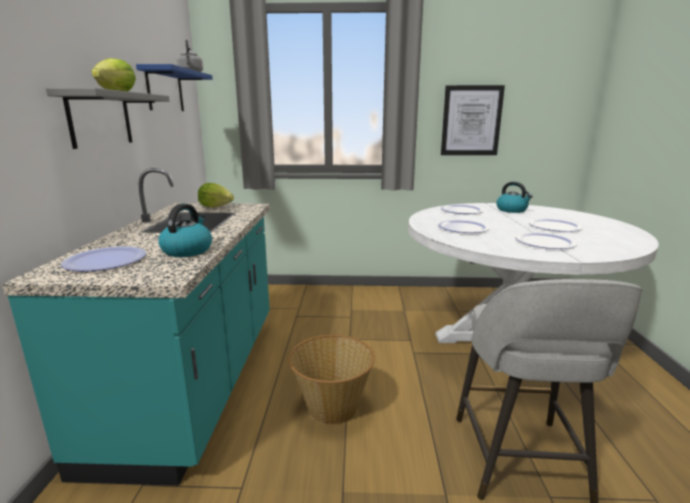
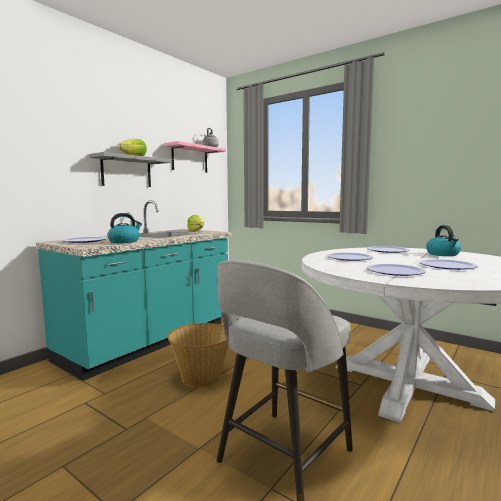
camera: 35 degrees right, 10 degrees down
(165, 90) = (189, 159): blue shelf -> pink shelf
(471, 121) = (427, 171): picture -> none

